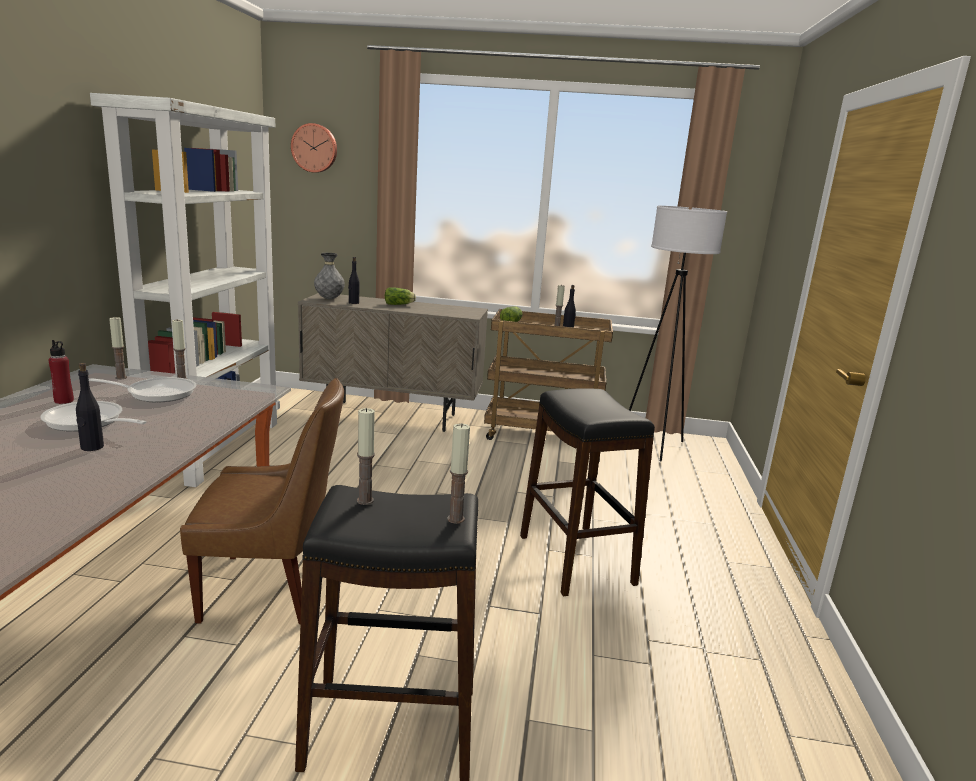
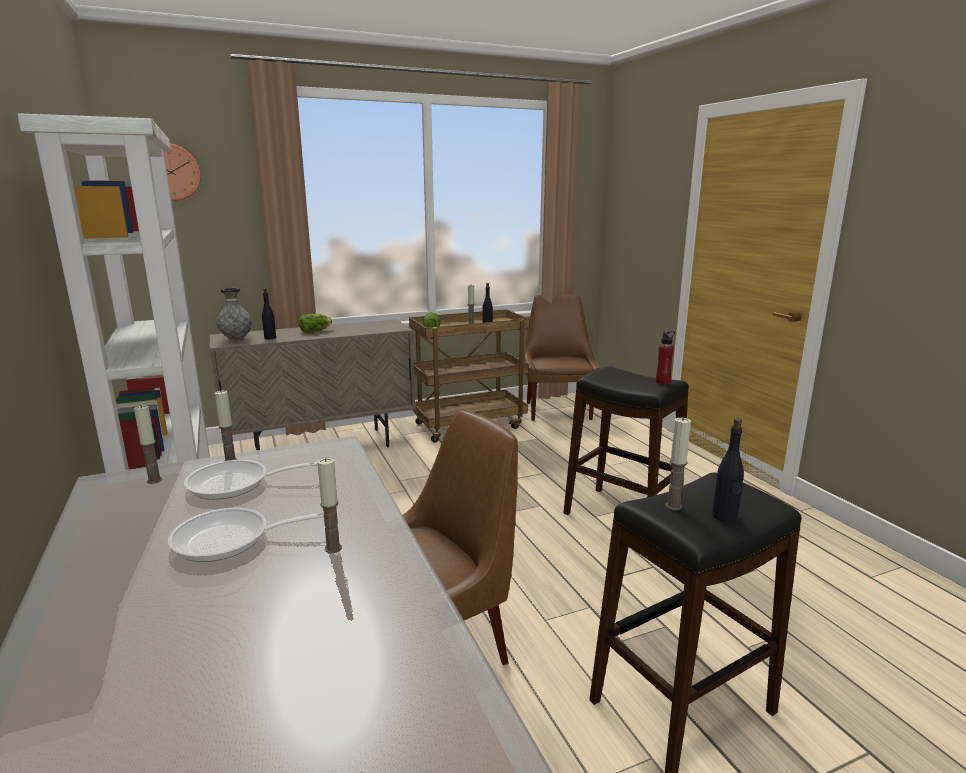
camera: 30 degrees left, 0 degrees up
(64, 401) = (143, 528): red bottle -> red bottle (662, 382)
(92, 447) = (296, 563): black bottle -> black bottle (724, 516)
(156, 393) = (236, 484): frying pan -> frying pan turned 150 degrees counterclockwise
(455, 519) = (754, 494): candle -> candle (333, 548)
(654, 446) = (557, 410): white floor lamp -> brown chair

